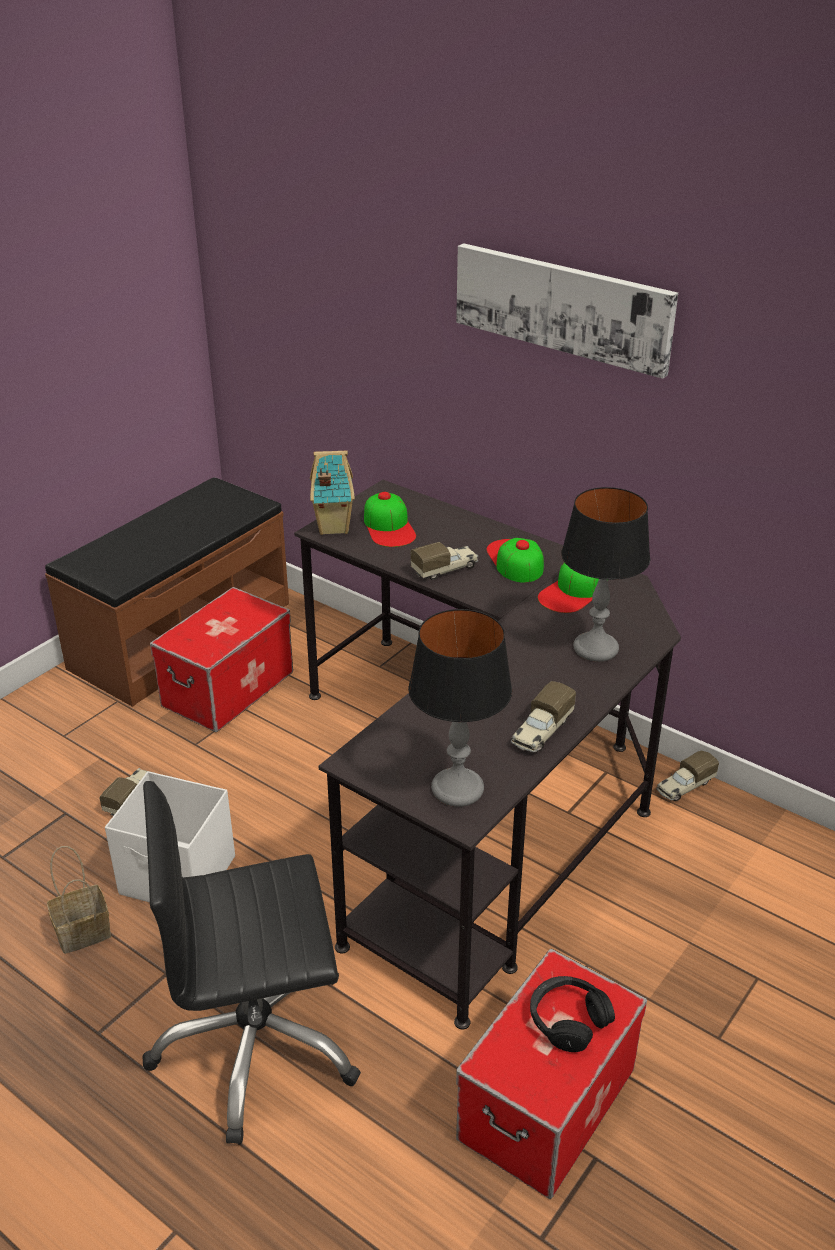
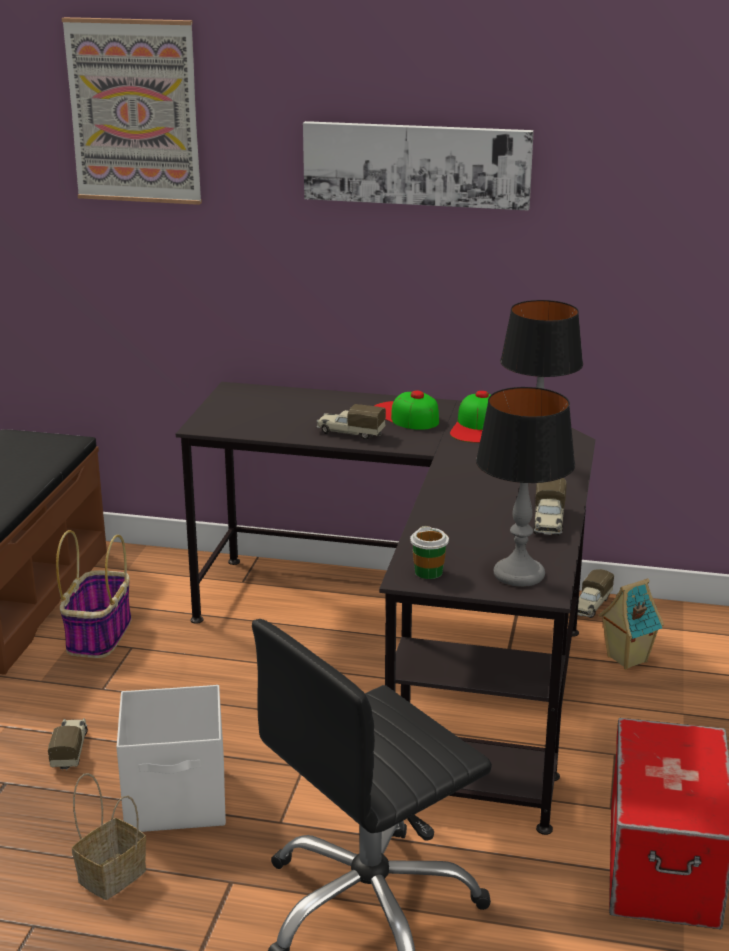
camera: 25 degrees left, 10 degrees down
(228, 688) = (99, 635): storage box -> basket
(321, 207) = (134, 111): none -> picture
(332, 527) = (209, 423): toy house -> toy house (625, 659)
(376, 760) = (428, 572): none -> cup
(389, 527) = (265, 413): cap -> none
(445, 569) = (349, 433): toy truck -> toy truck turned 105 degrees counterclockwise
(568, 1020) = (677, 761): black headphones -> none

